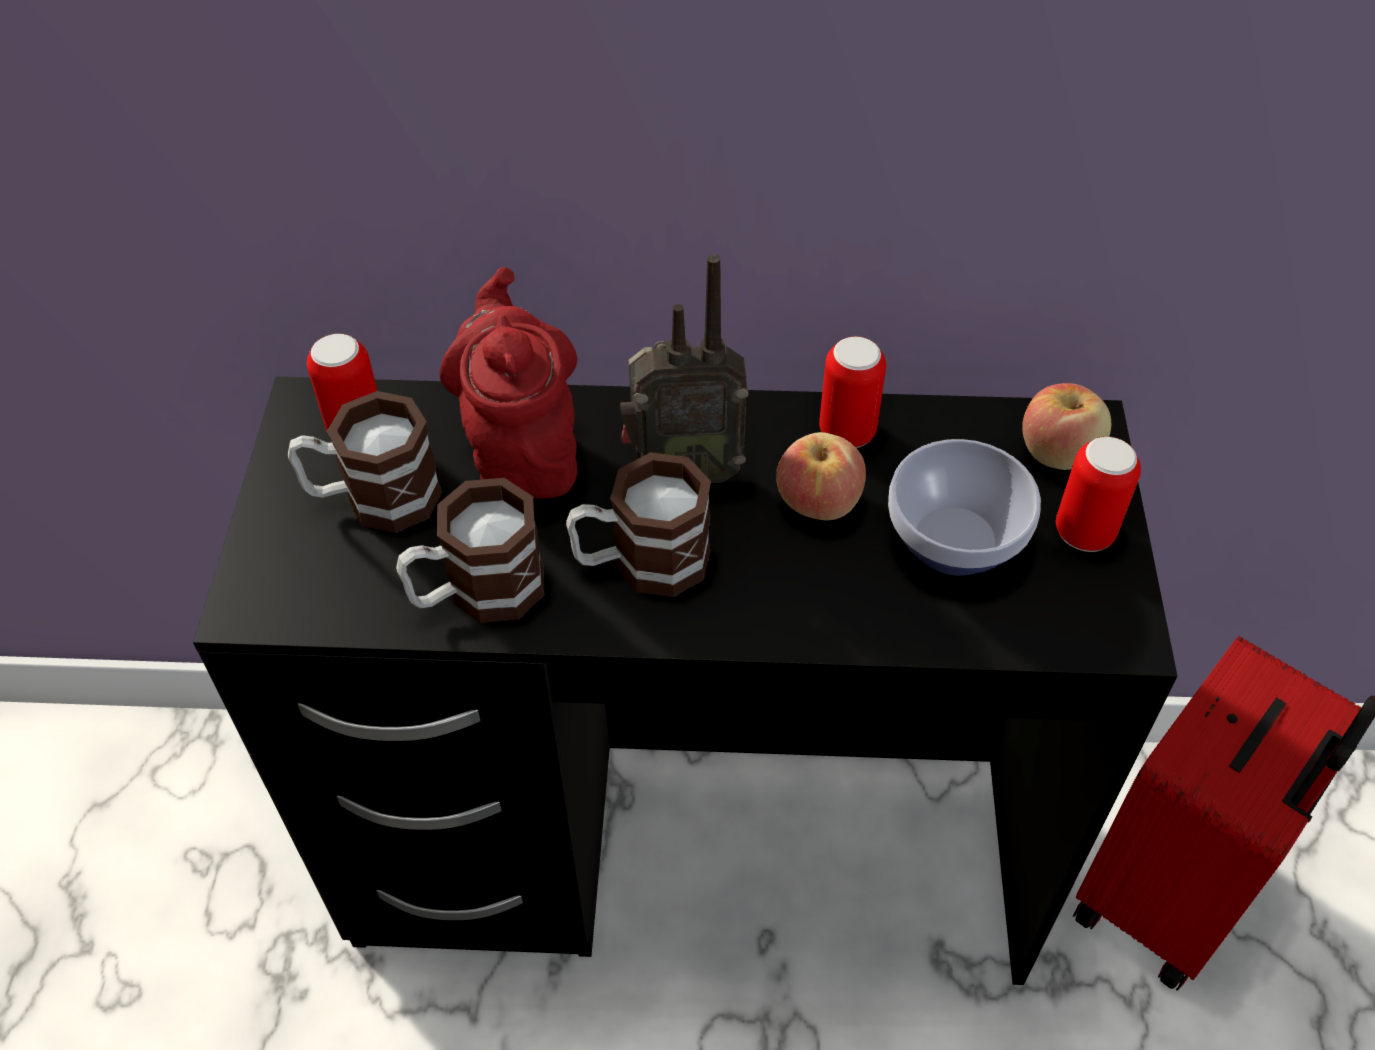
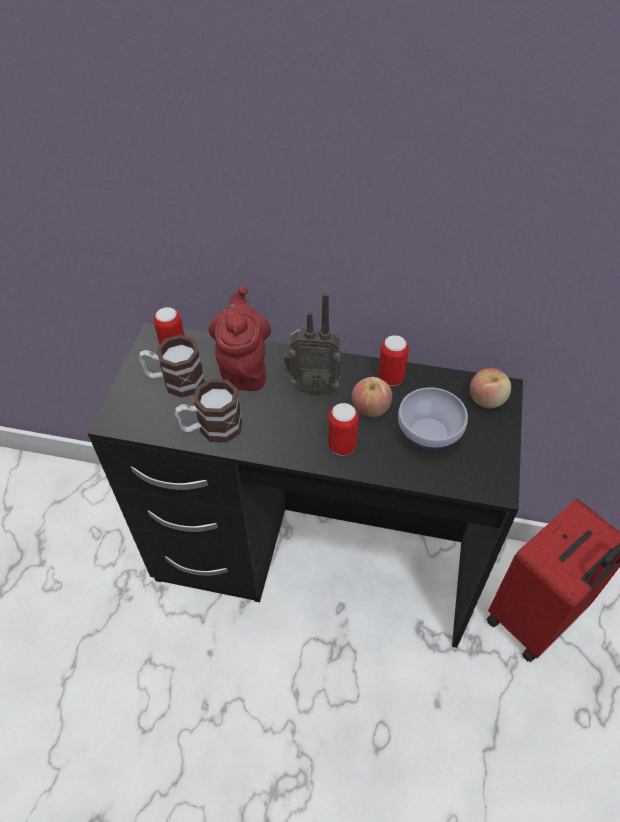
camera: 10 degrees right, 0 degrees up
(641, 562) = (285, 425): mug -> none
(1084, 532) = (490, 438): can -> can (342, 446)

